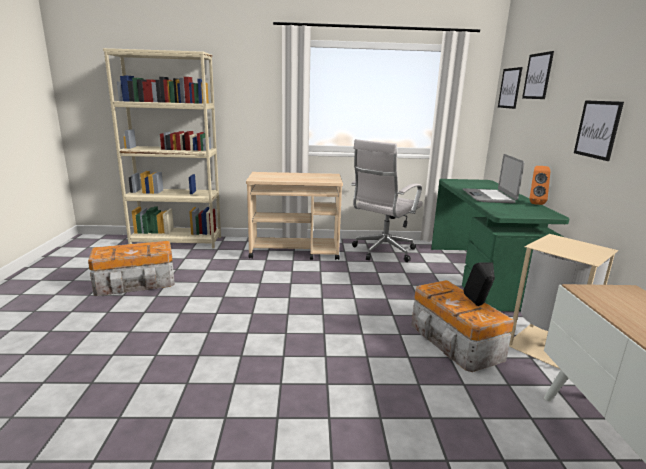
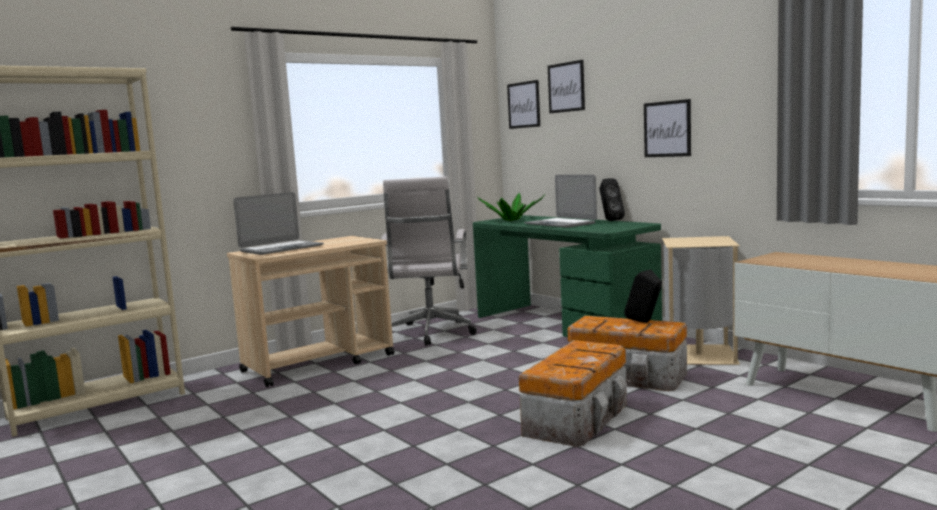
camera: 35 degrees left, 10 degrees down
(136, 283) = (137, 464): storage box -> storage box (578, 418)
(278, 175) = (281, 249): none -> laptop
(466, 184) = (511, 220): none -> potted plant
(535, 203) = (610, 221): orange speaker -> black speaker

